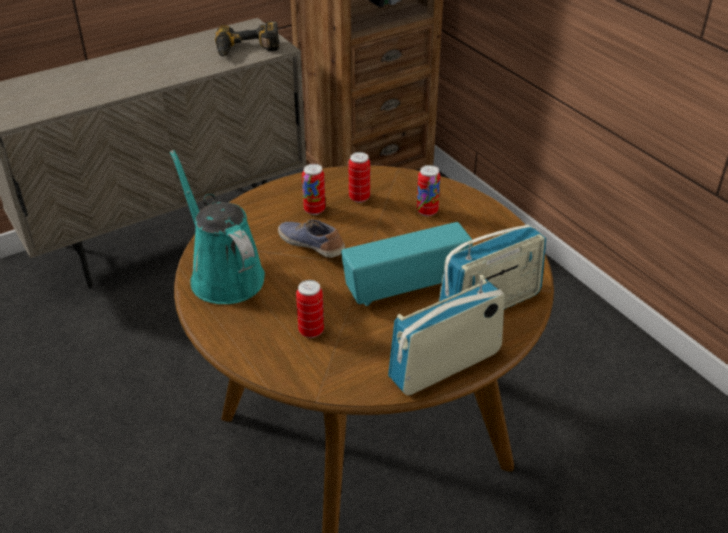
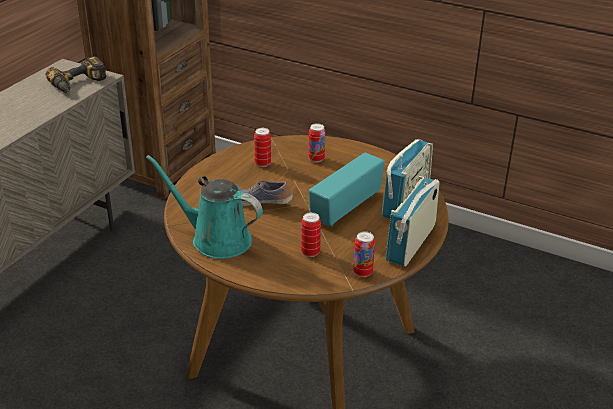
camera: 30 degrees left, 5 degrees down
(314, 210) = (239, 180): can -> can (362, 272)

